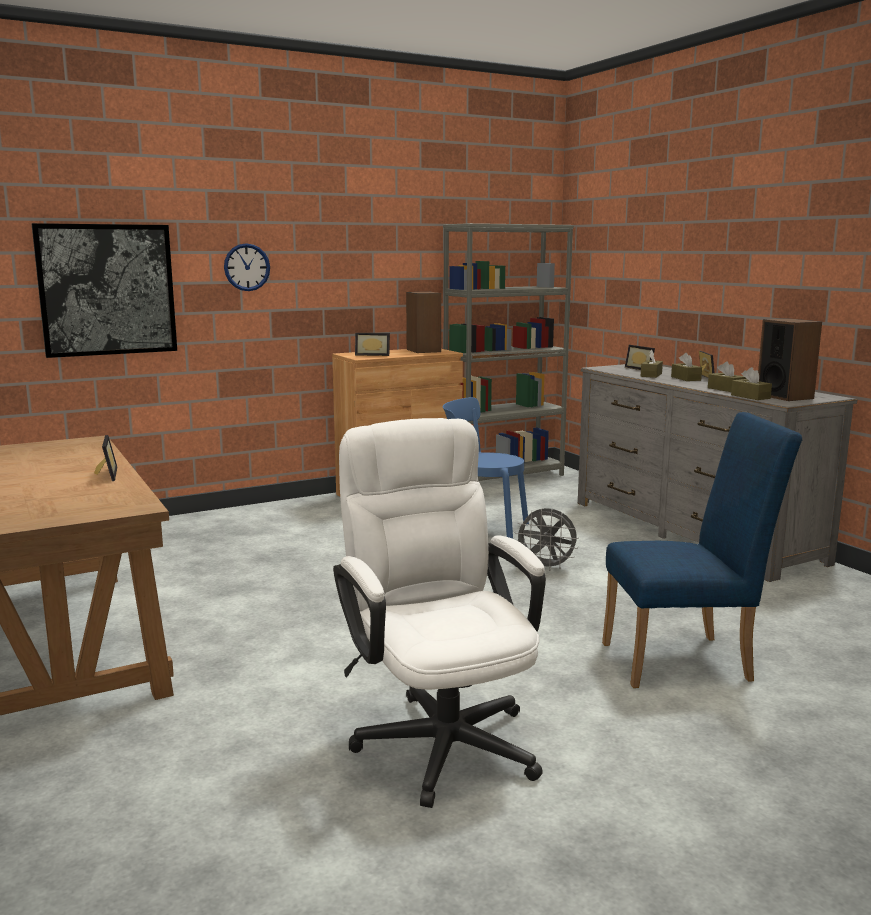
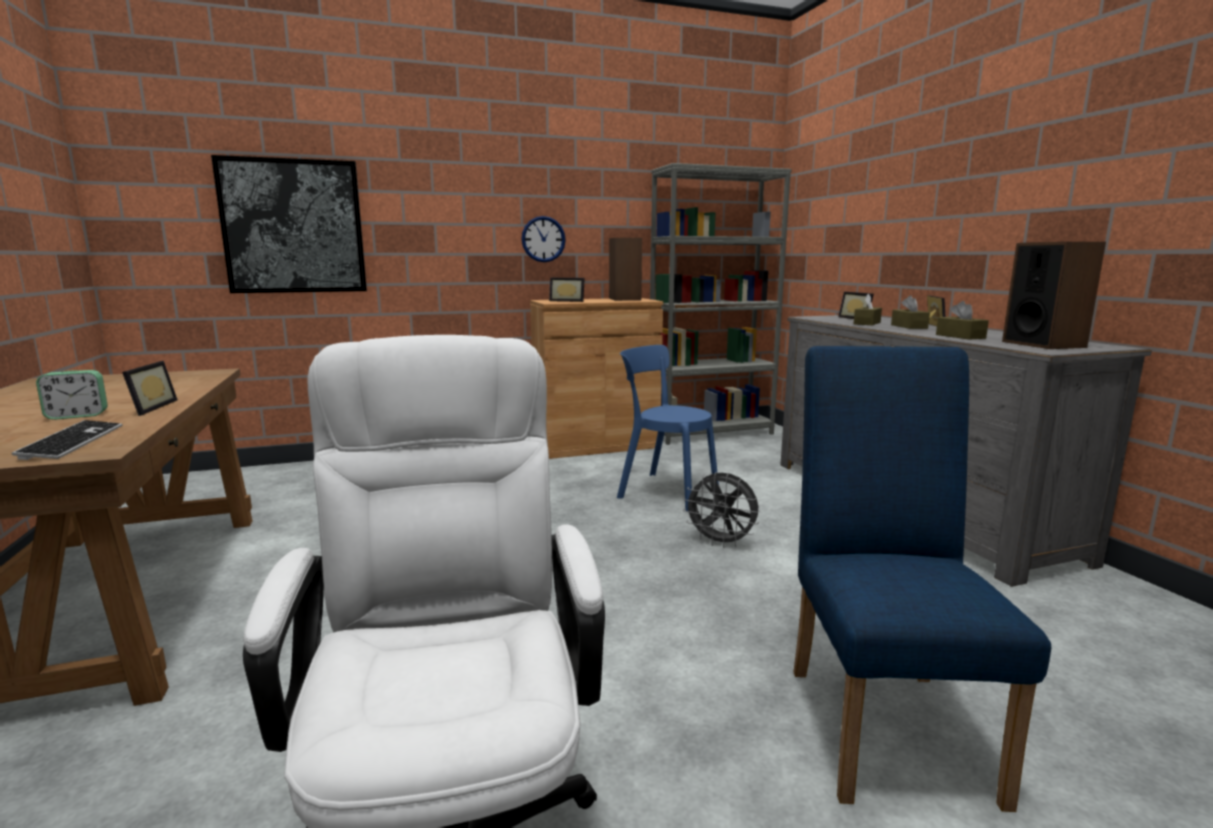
camera: 10 degrees right, 0 degrees up
(59, 483) = (77, 415): none -> alarm clock
(106, 502) = (73, 442): none -> keyboard
(247, 267) = (440, 208): wall clock -> wall clock (543, 239)
(687, 661) = (884, 718): blue chair -> blue chair turned 90 degrees counterclockwise
(750, 396) = (994, 344): brown tissue box -> none

